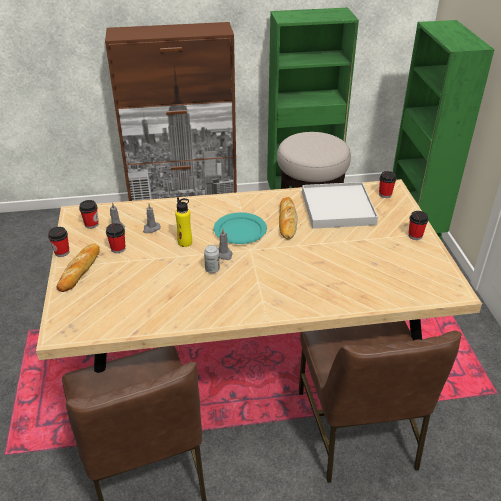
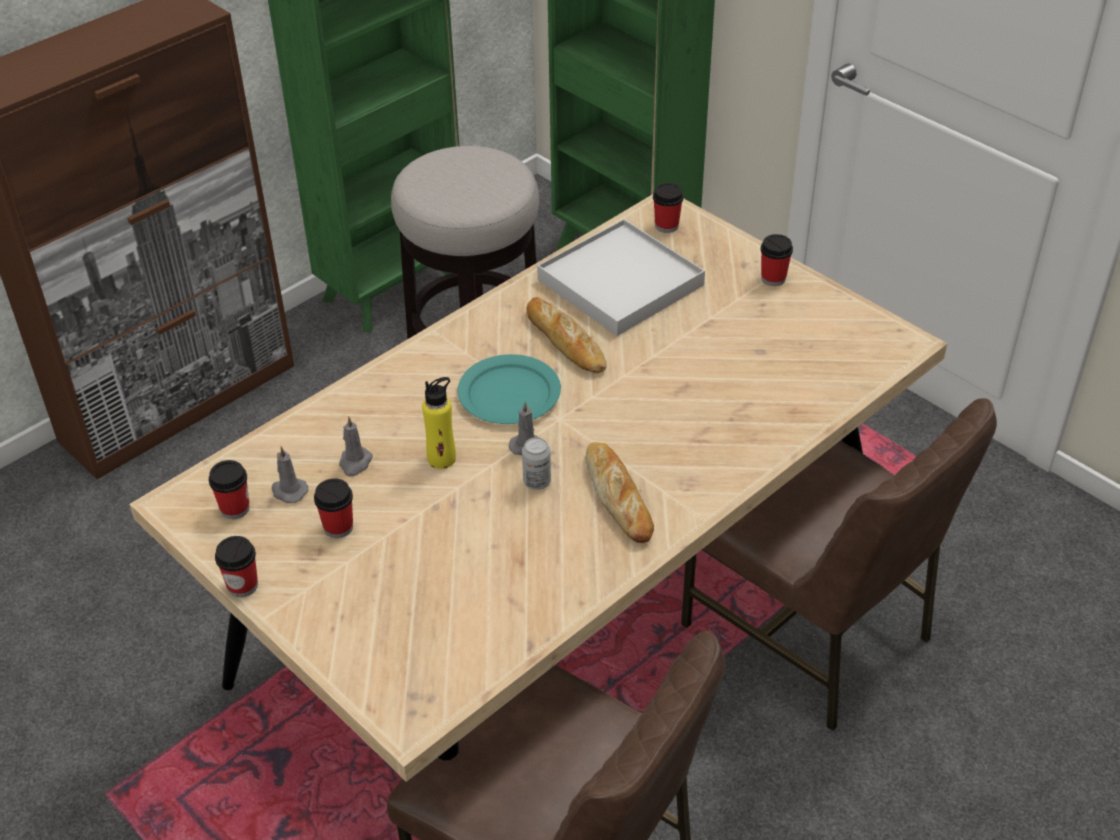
camera: 35 degrees left, 5 degrees up
(80, 270) = (315, 598): bread -> bread (618, 496)

